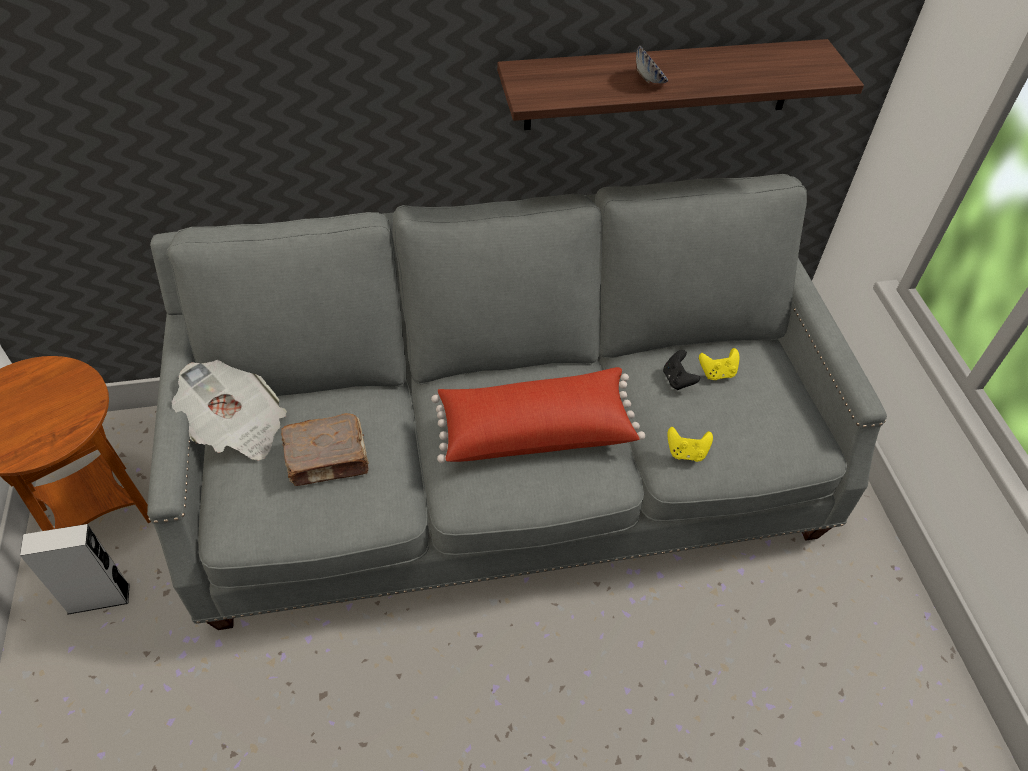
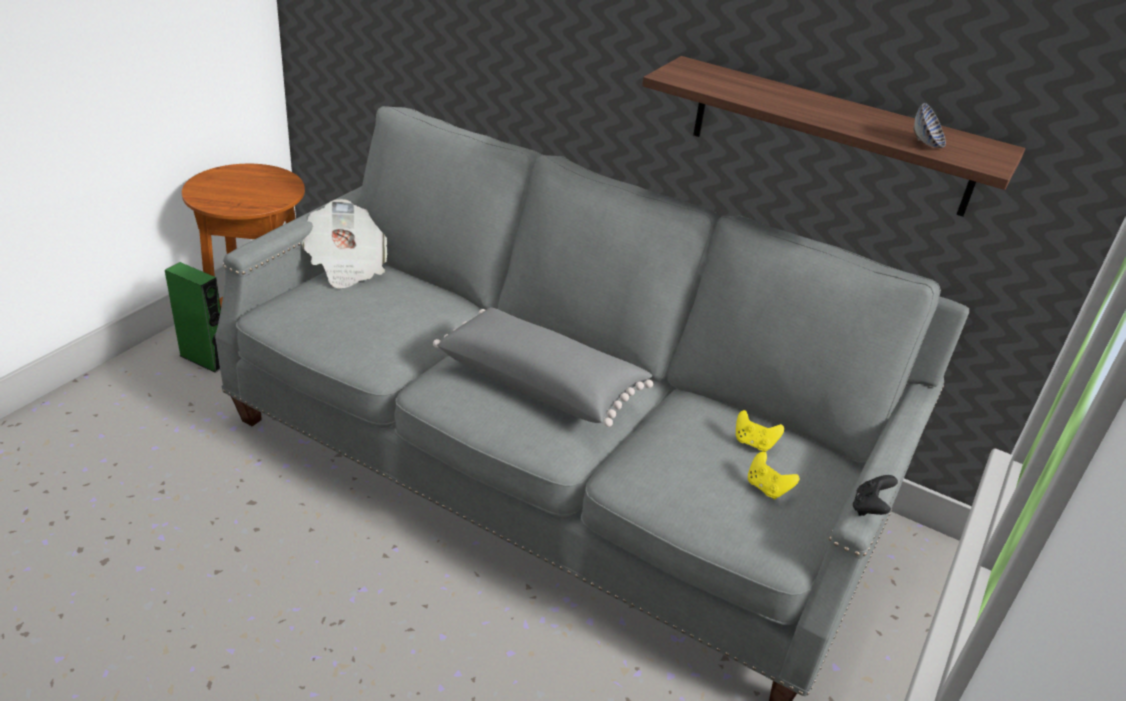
camera: 40 degrees right, 15 degrees down
(99, 598) = (204, 359): grey speaker -> green speaker
(328, 459) = (374, 311): brown book -> none
(535, 429) = (541, 382): red pillow -> grey pillow
(649, 80) = (789, 103): bowl -> bowl (926, 143)
(677, 380) = (708, 426): black game controller -> black game controller (869, 508)
(686, 452) = (645, 469): yellow game controller -> yellow game controller (767, 488)

